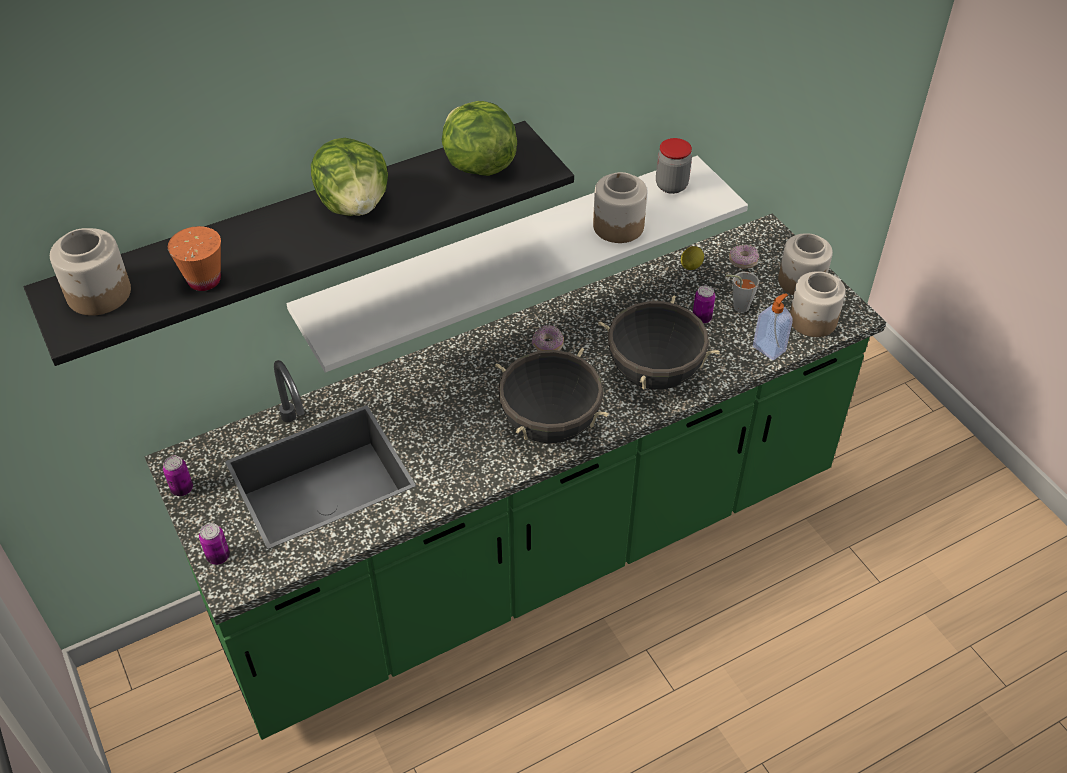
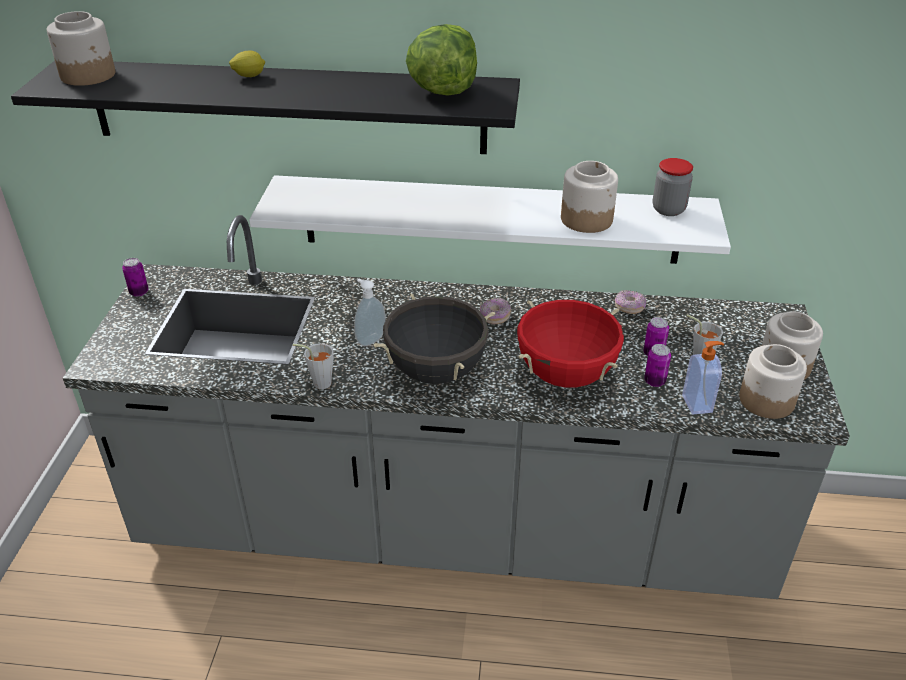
camera: 35 degrees right, 10 degrees down
(204, 280) = (158, 89): orange cup -> none
(218, 556) = (110, 342): can -> can (654, 381)
(355, 205) = (318, 84): lettuce -> none
(461, 489) = (318, 382): none -> grey cup
(463, 423) = (370, 339): none -> soap dispenser
(533, 553) = (453, 530): green counter -> grey counter
(654, 373) = (566, 375): black cooking pot -> red cooking pot
(690, 266) = (681, 313): lemon -> lemon (249, 76)
(743, 262) = (737, 328): donut -> donut (629, 308)

